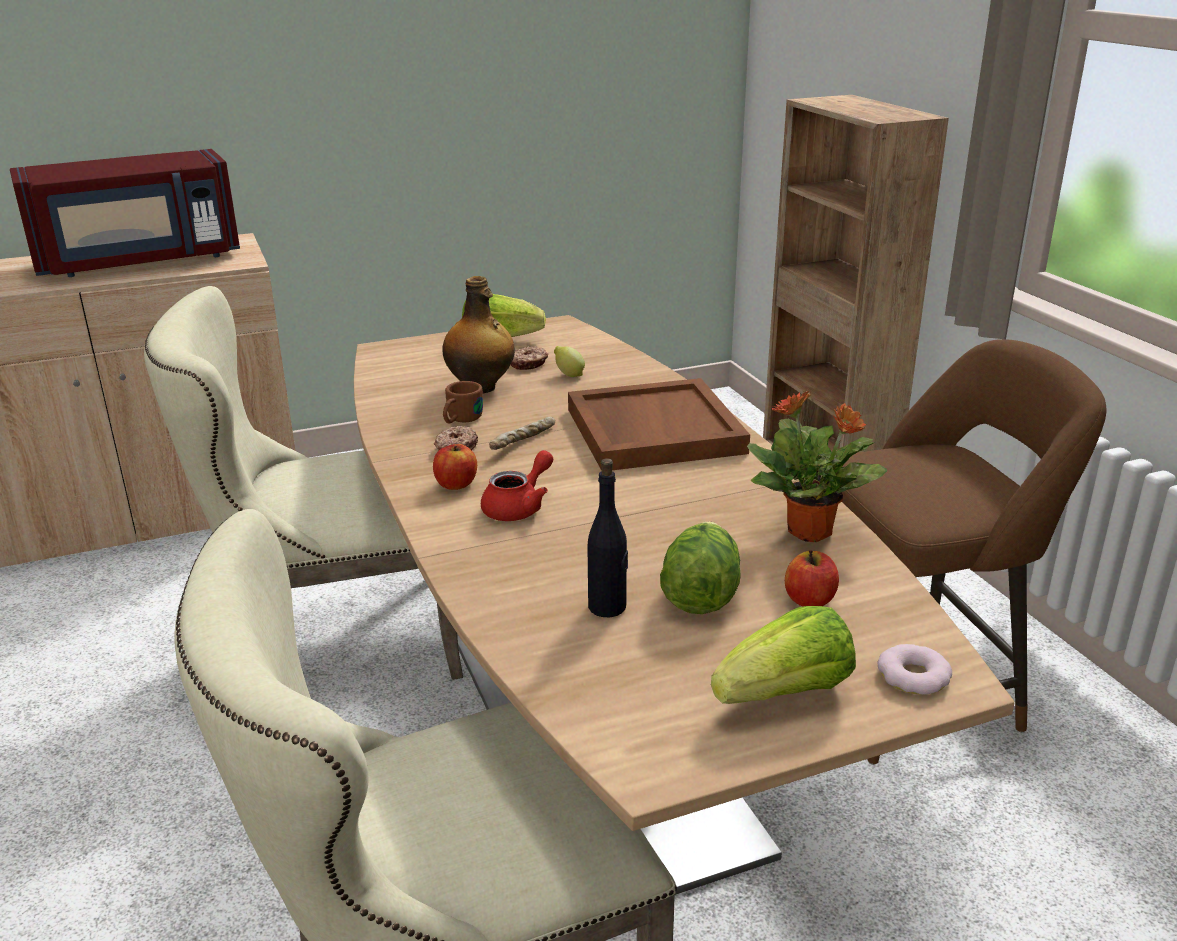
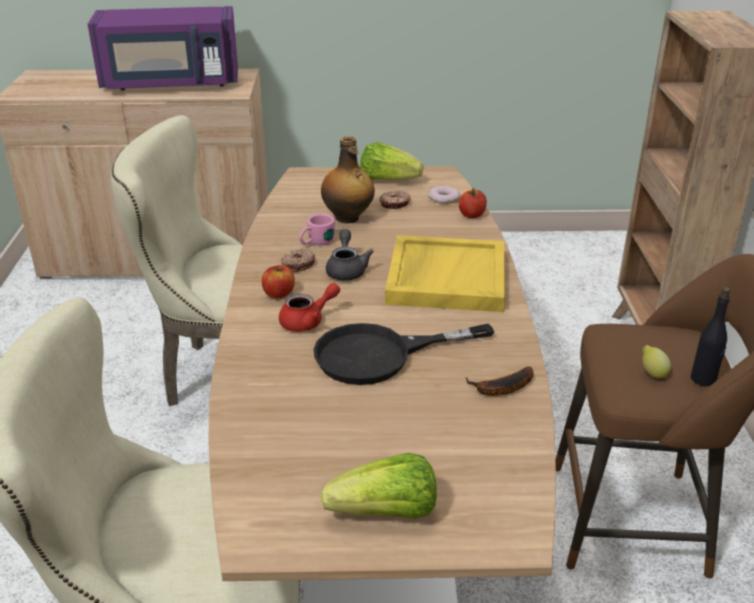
camera: 20 degrees right, 5 degrees up
(139, 262) = (171, 84): red microwave -> purple microwave
(460, 420) = (316, 243): brown mug -> pink mug
(524, 443) = (346, 269): bread -> grey teapot
(568, 375) = (417, 218): lemon -> lemon (652, 373)
(607, 607) = (313, 413): black bottle -> black bottle (703, 379)
(640, 526) = (380, 355): none -> black frying pan
(652, 430) = (445, 277): brown tray -> yellow tray
(699, 591) = (384, 417): lettuce -> none
(809, 600) = (458, 444): apple -> apple (472, 215)
(811, 532) = (501, 389): potted plant -> banana
(913, 676) = (489, 525): donut -> donut (444, 198)

